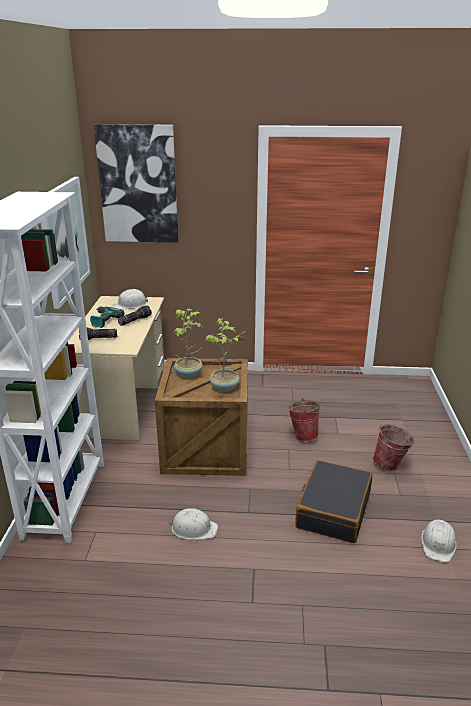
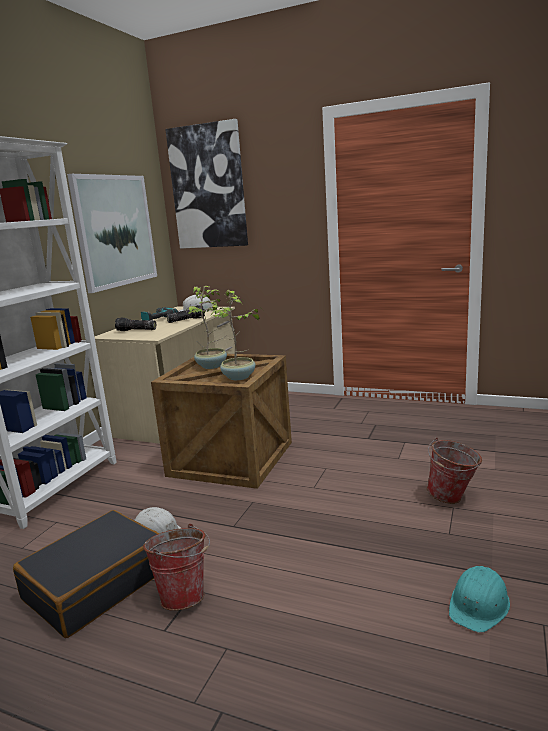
camera: 20 degrees right, 10 degrees down
(303, 435) = (353, 455): bucket -> bucket (184, 594)
(333, 510) = (342, 538): black suitcase -> black suitcase (95, 584)
(438, 544) = (479, 604): white hard hat -> turquoise hard hat

